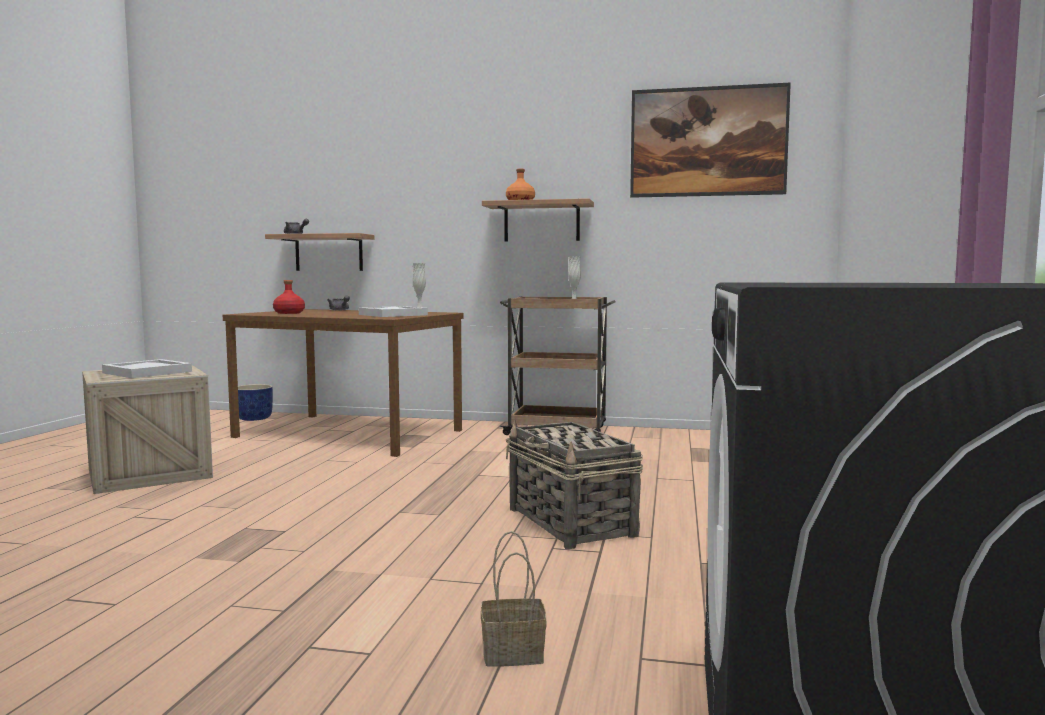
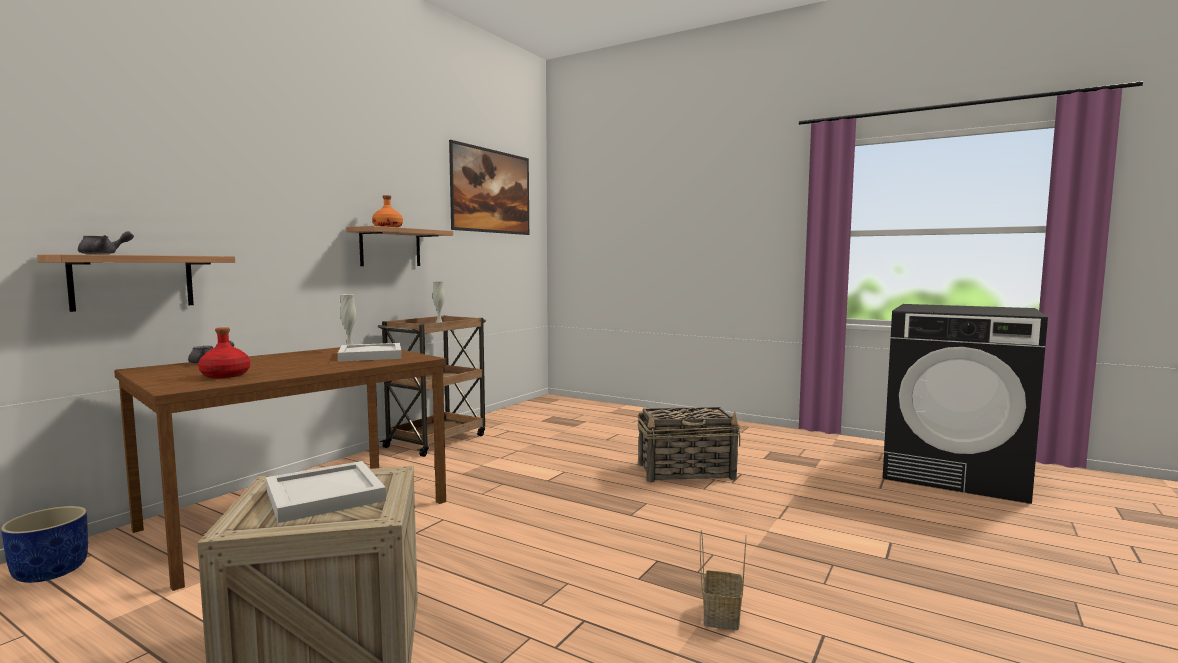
camera: 70 degrees left, 0 degrees up
(515, 652) = (880, 509): basket -> basket (721, 614)

